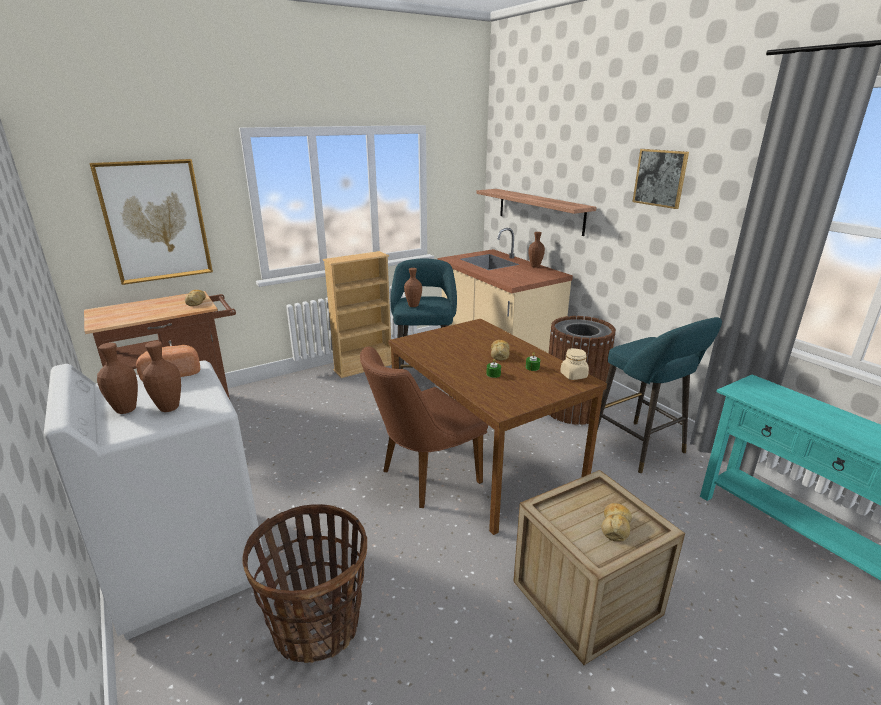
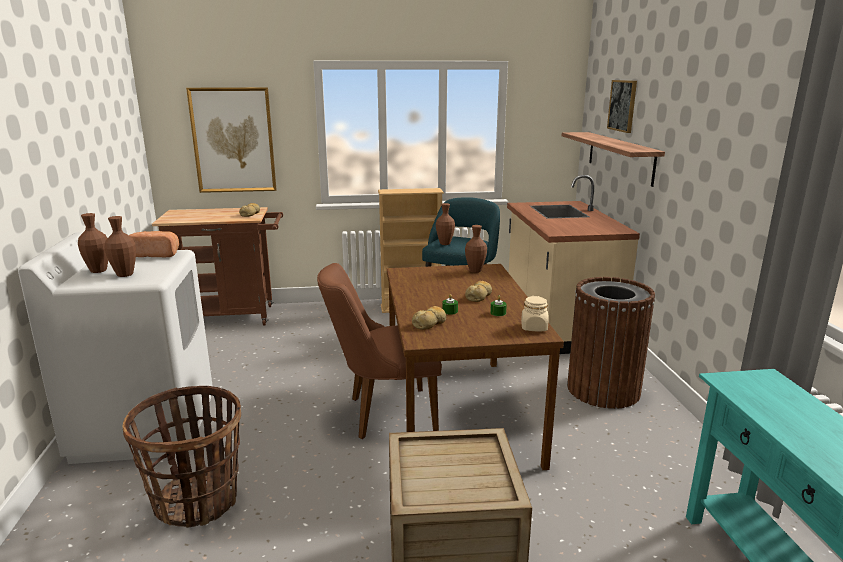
camera: 25 degrees right, 5 degrees down
(535, 266) = (606, 220): brown vase -> brown vase (475, 271)
(615, 526) = (464, 480): bread -> bread (430, 323)
(641, 449) = (654, 449): turquoise stool -> none
(660, 178) = (720, 115): picture -> picture (622, 105)

